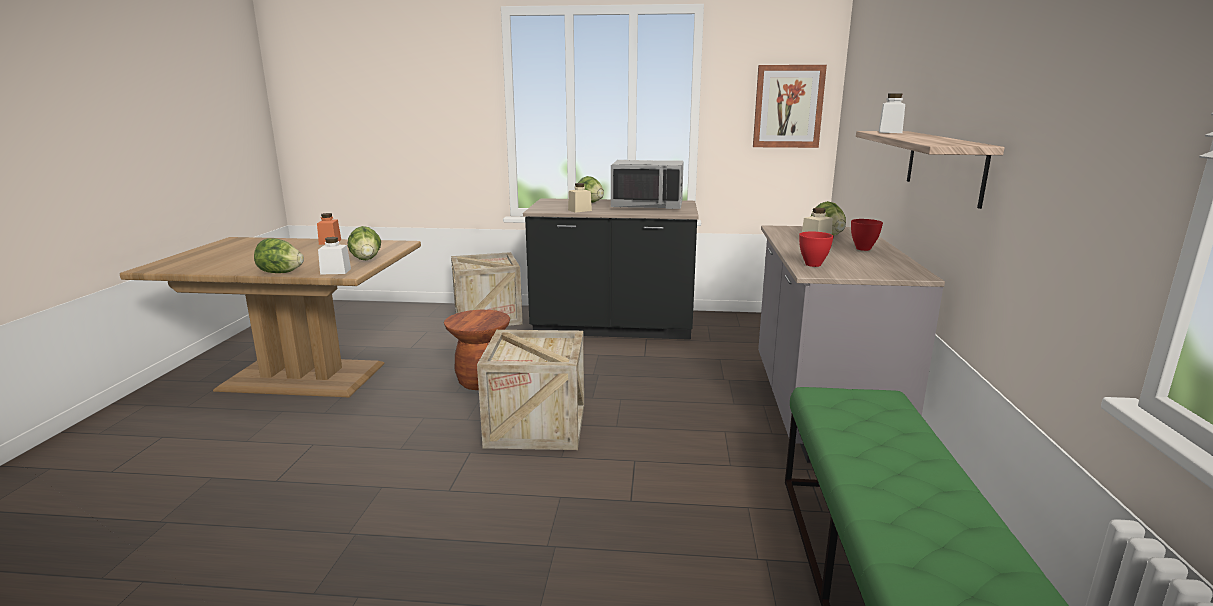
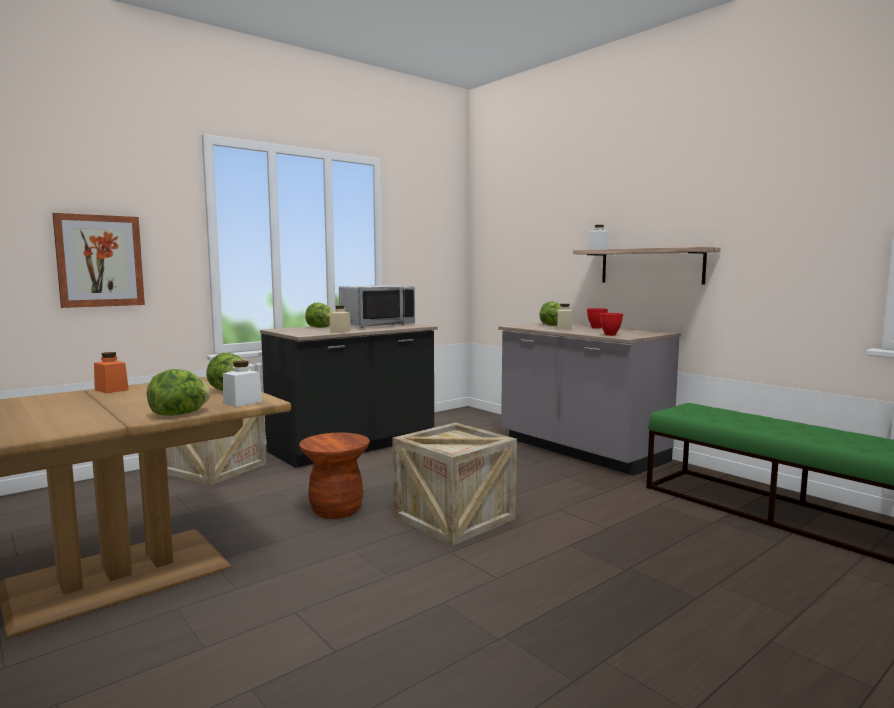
camera: 45 degrees left, 10 degrees down
(788, 106) = (439, 243): picture -> picture (100, 261)

